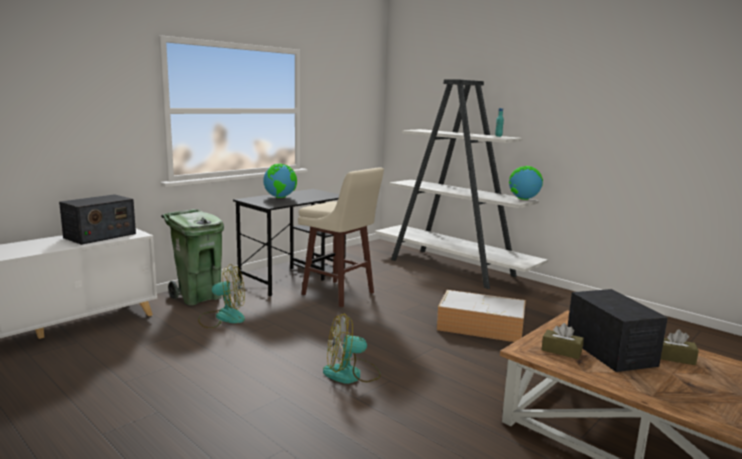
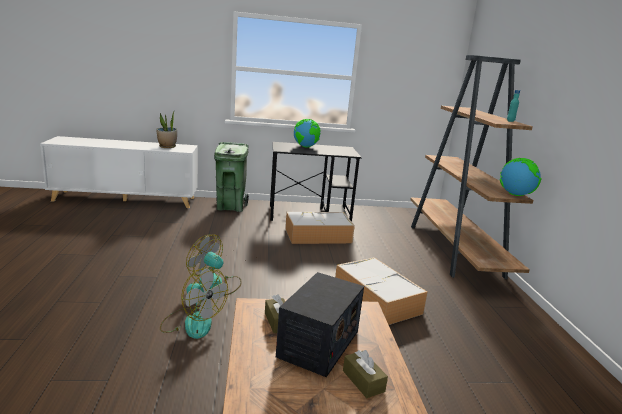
camera: 40 degrees right, 5 degrees up
(99, 236) = (167, 147): radio -> potted plant
(222, 317) = (219, 222): fan -> fan (192, 322)
(339, 294) = (317, 235): beige stool -> storage box
(453, 268) = (454, 251): white bookcase -> brown bookcase

